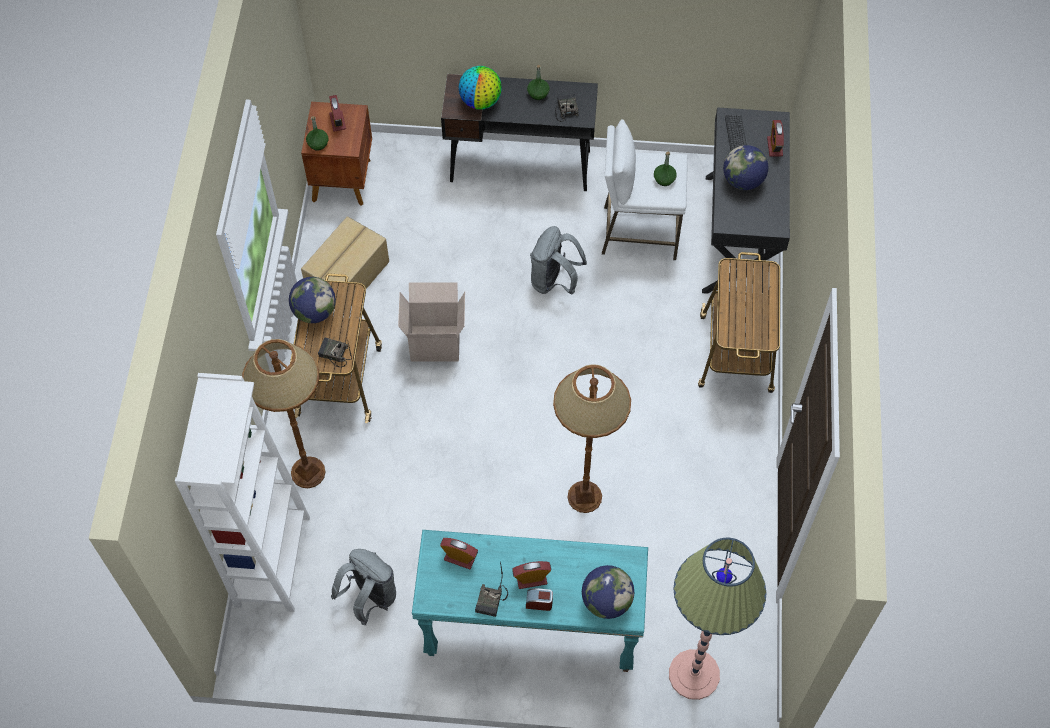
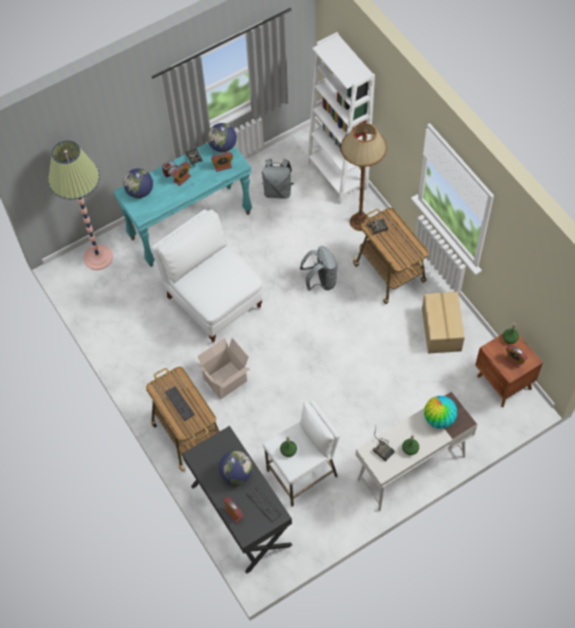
camera: 145 degrees right, 0 degrees up
(314, 312) = (408, 240): globe -> globe (223, 146)
(436, 342) = (359, 327): cardboard box -> cardboard box (225, 381)
(521, 166) = (411, 468): black desk -> white desk
(554, 281) = (326, 407): grey backpack -> grey backpack (320, 281)
(584, 496) = (213, 301): brown floor lamp -> white chair
(750, 303) = (179, 403): none -> keyboard

